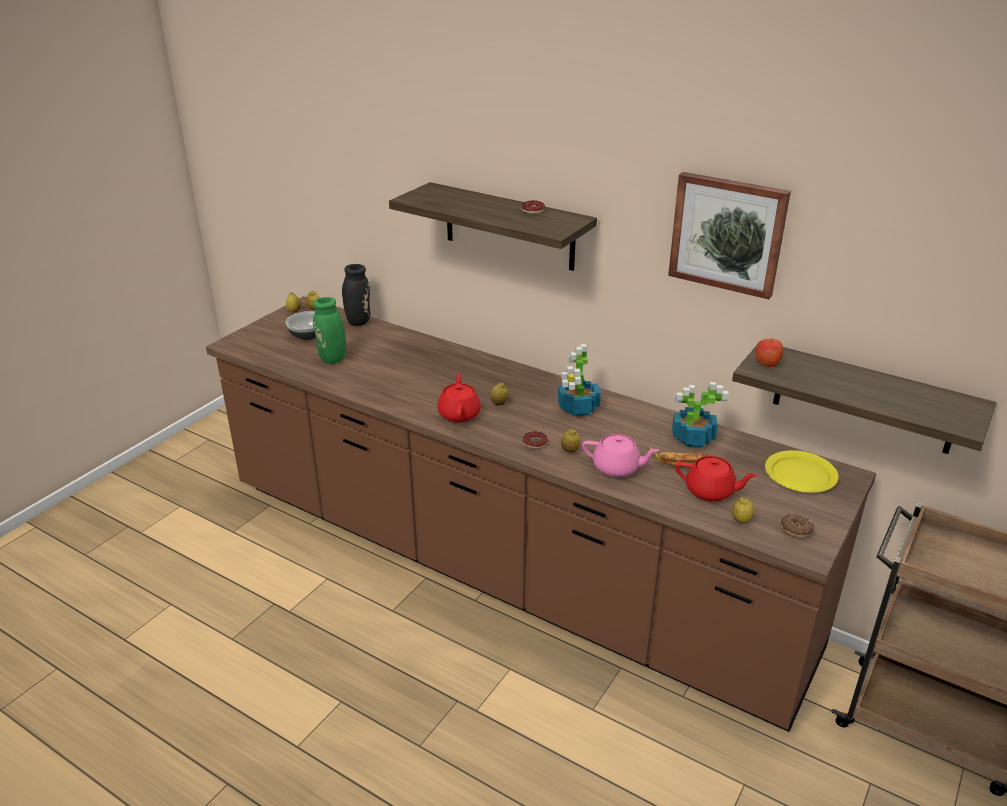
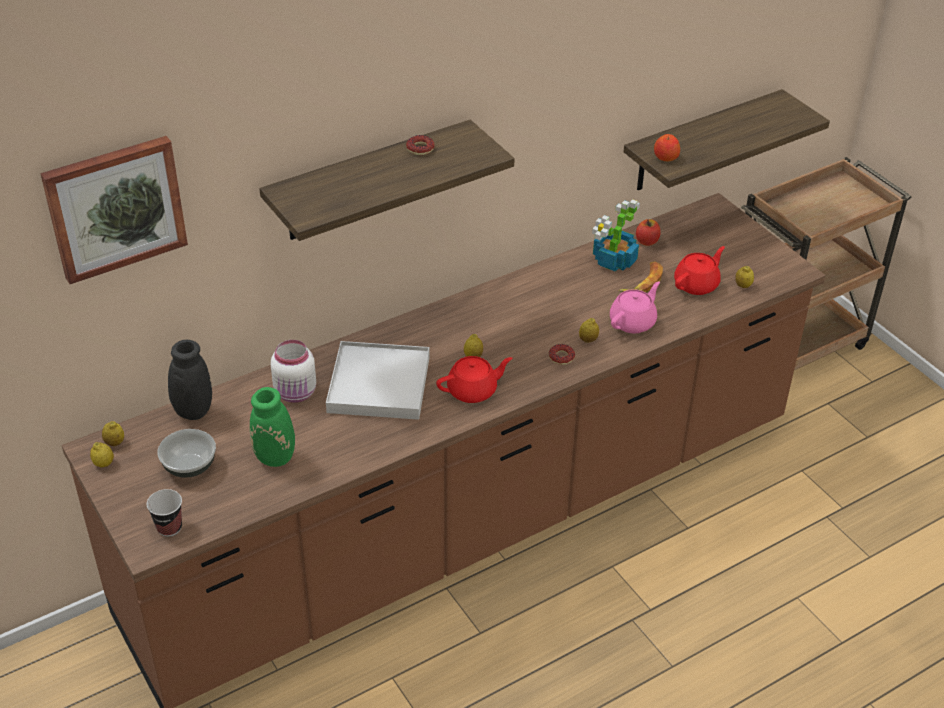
camera: 65 degrees left, 10 degrees up
(250, 345) = (169, 527): none -> cup
(402, 349) = (296, 393): none -> white jar
(435, 375) = (379, 385): none -> white tray
(459, 413) = (473, 391): red teapot -> red teapot turned 135 degrees clockwise
(577, 408) = (518, 308): potted plant -> none
(728, 234) = (593, 69): picture -> picture (115, 207)
(742, 448) = (647, 241): none -> apple
(796, 530) = (768, 264): donut -> none
(800, 475) = (701, 229): yellow plate -> none

